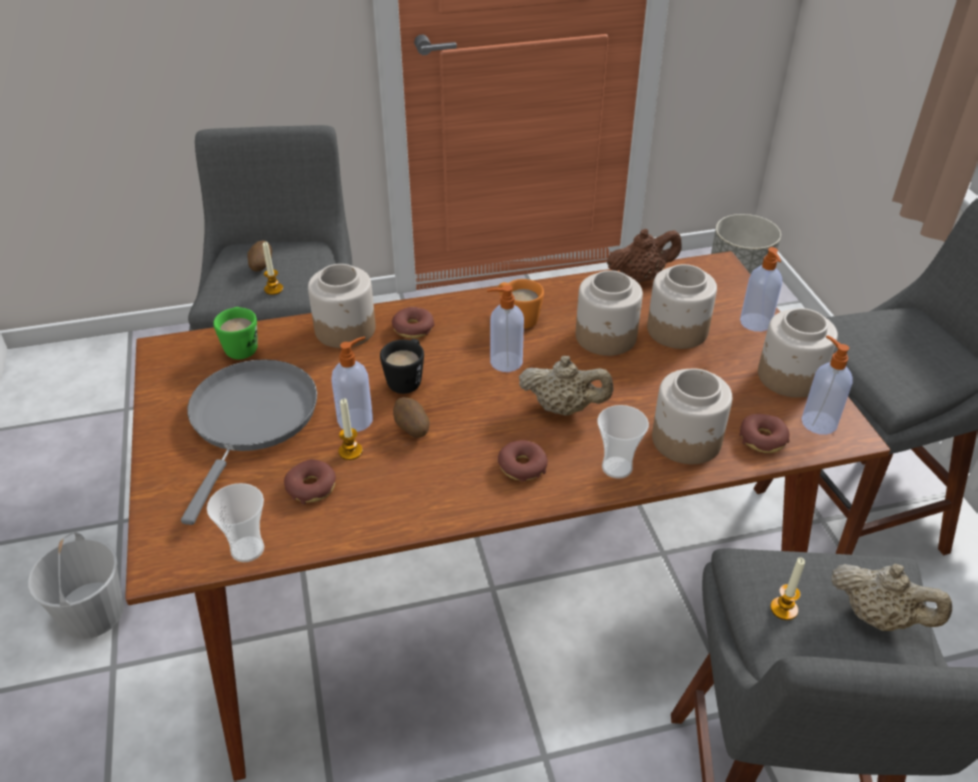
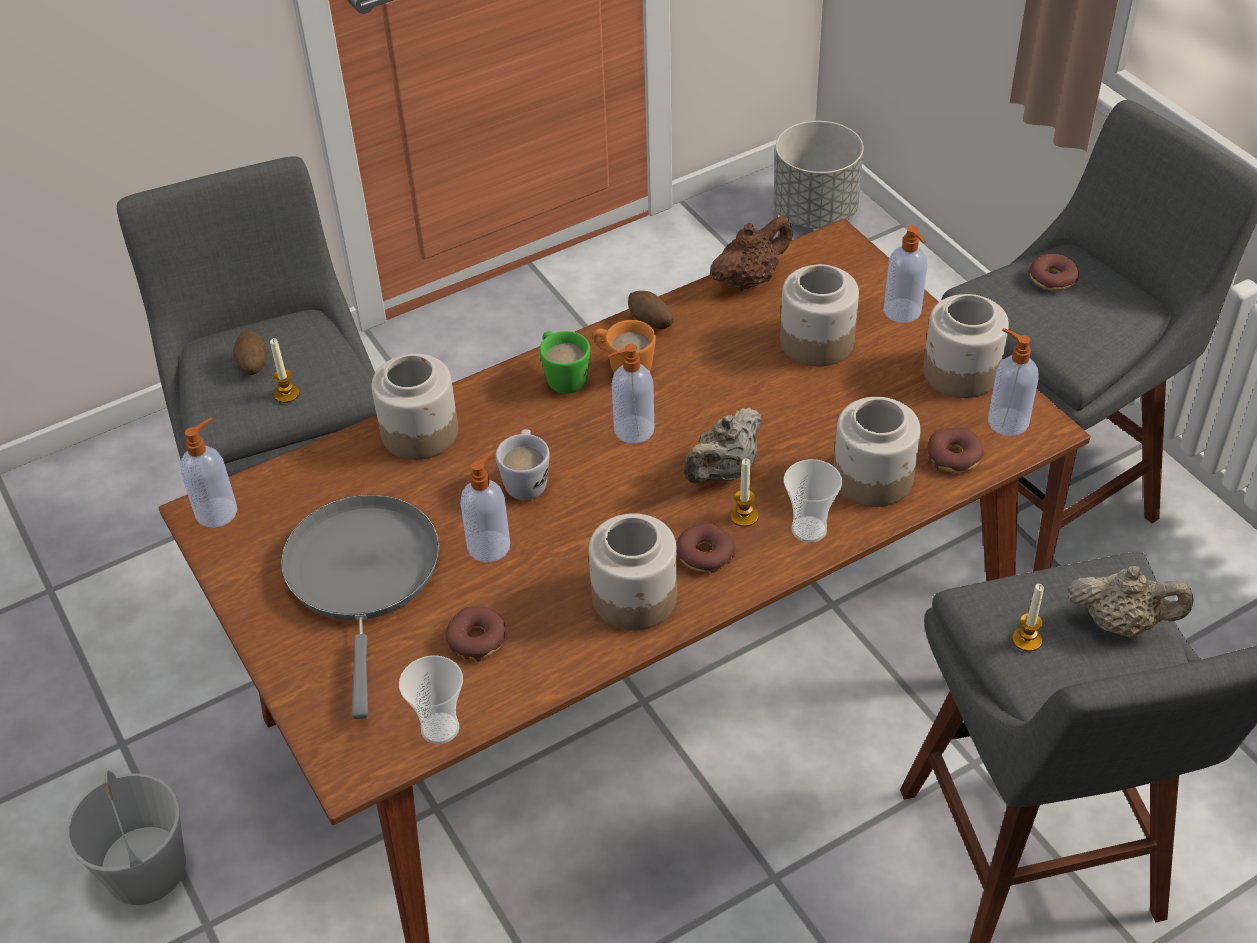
camera: 15 degrees left, 5 degrees up
(174, 351) = (218, 511): none -> soap dispenser
(241, 346) = (300, 485): green mug -> green mug (563, 377)
(350, 451) = (501, 585): candle -> candle (744, 516)
(407, 379) = (526, 480): black mug -> white mug
(411, 429) = (560, 540): potato -> potato (650, 322)
(413, 328) = (503, 412): donut -> donut (1052, 279)
(564, 408) = (723, 472): beige teapot -> beige teapot turned 135 degrees clockwise
(606, 337) = (738, 370): jar -> jar (635, 598)

